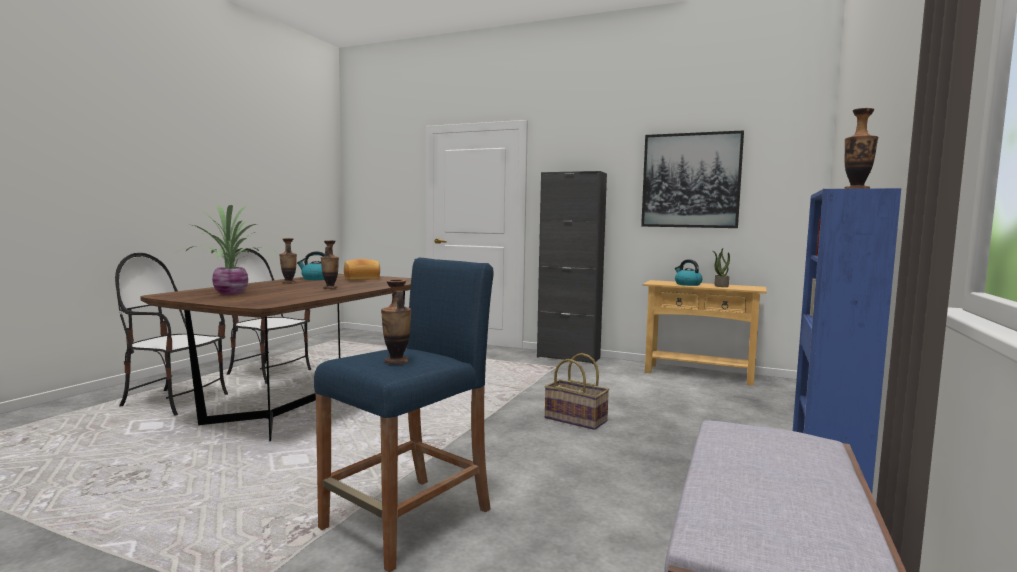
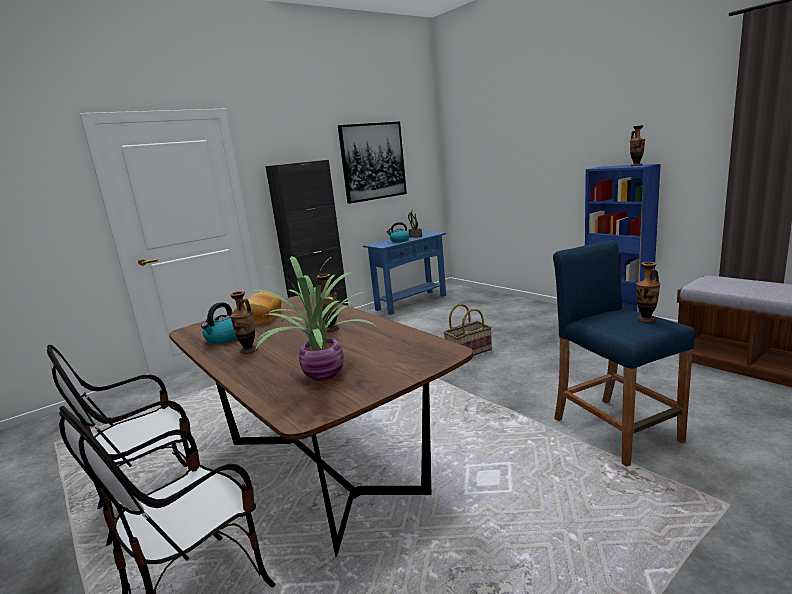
camera: 60 degrees left, 10 degrees up
(698, 374) = (411, 302): beige console table -> blue console table

